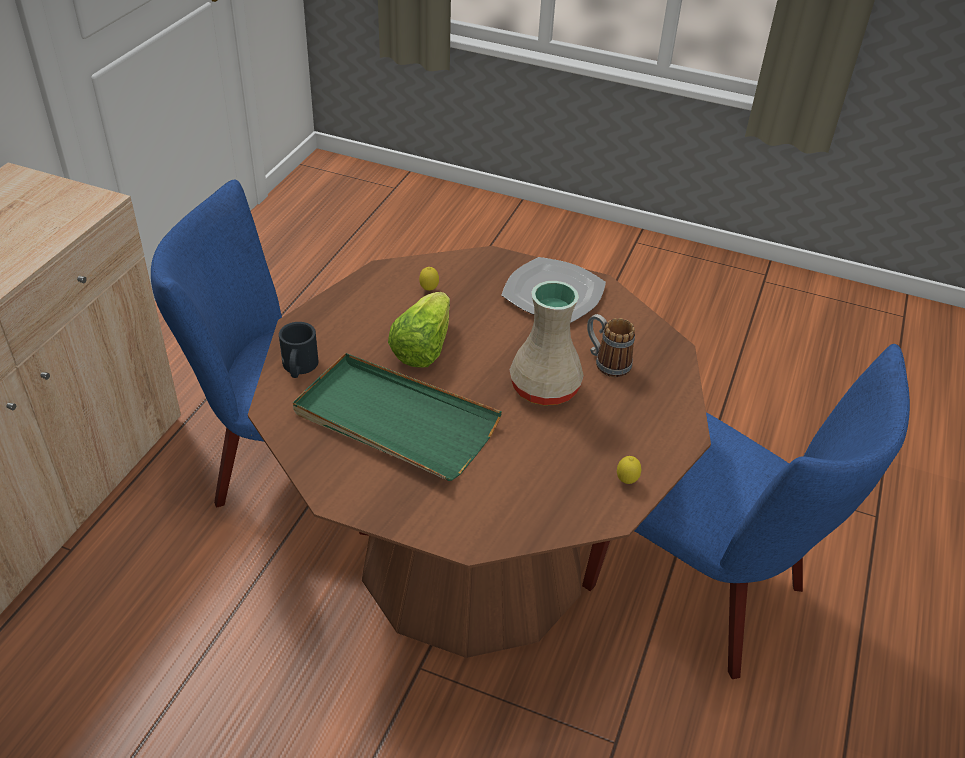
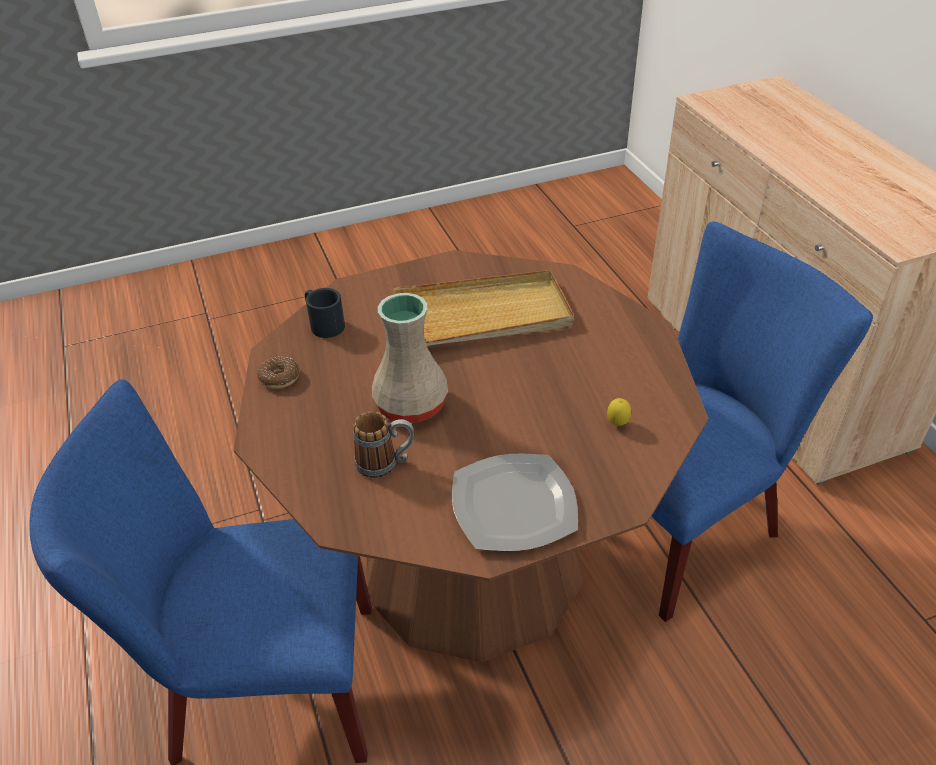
camera: 140 degrees right, 0 degrees up
(299, 368) = (595, 304): black mug -> black mug (323, 323)
(395, 421) = (483, 315): green tray -> beige tray
(422, 347) = (543, 373): lettuce -> none
(626, 481) = (279, 378): lemon -> donut

